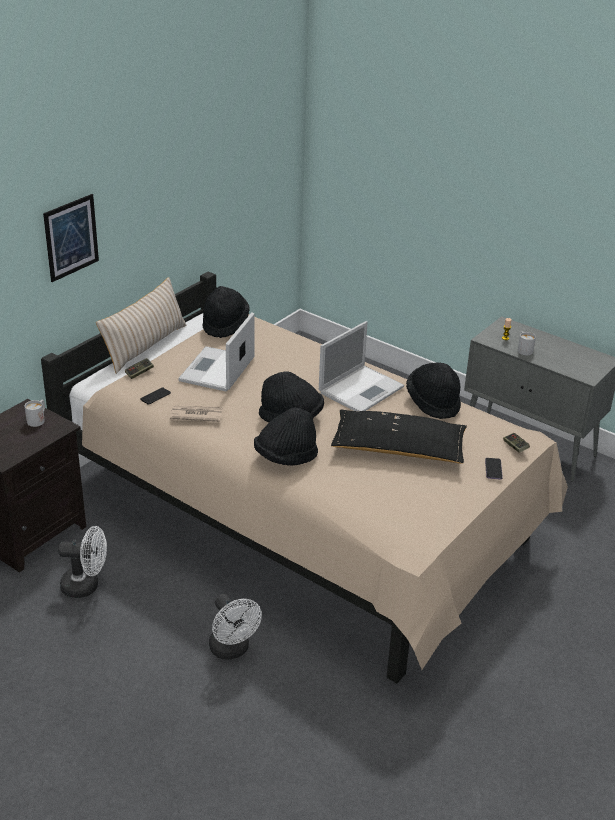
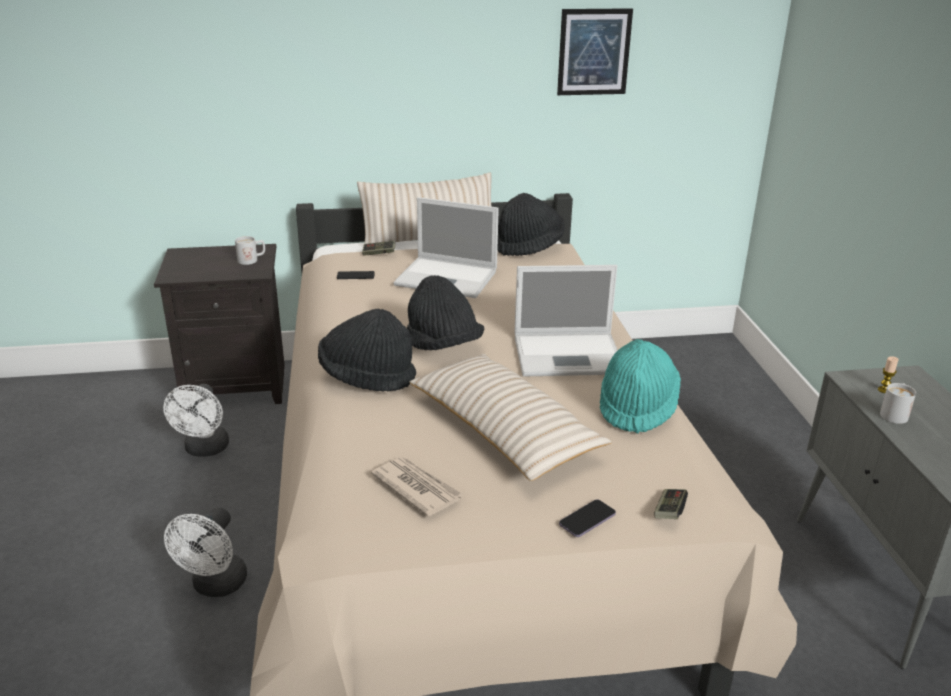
camera: 45 degrees right, 5 degrees down
(71, 237) = (357, 78): picture -> picture (594, 52)
(86, 586) = (205, 450): white fan -> white fan turned 45 degrees clockwise
(196, 415) = (359, 304): newspaper -> newspaper (417, 488)
(217, 371) = (448, 278): laptop -> laptop turned 135 degrees counterclockwise
(398, 448) = (504, 431): black pillow -> beige pillow
(433, 402) = (637, 406): black hat -> turquoise hat

